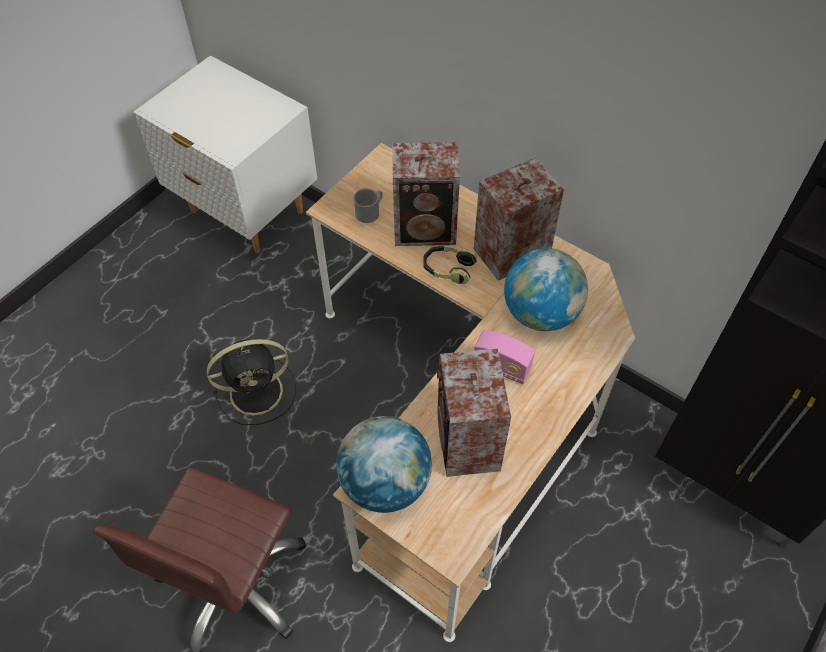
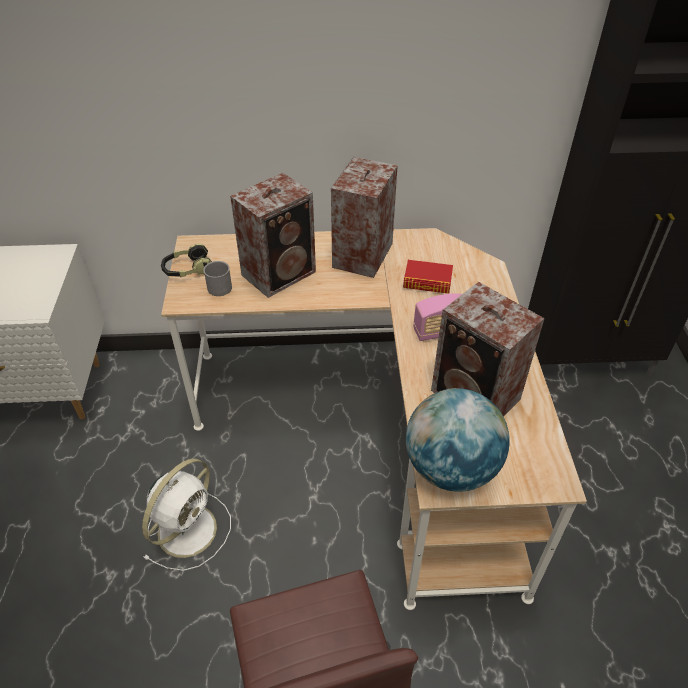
camera: 40 degrees left, 10 degrees down
(258, 391) = (189, 528): black fan -> white fan
(448, 269) = (328, 291): headphones -> headphones (187, 270)
(540, 313) = (427, 281): globe -> book

